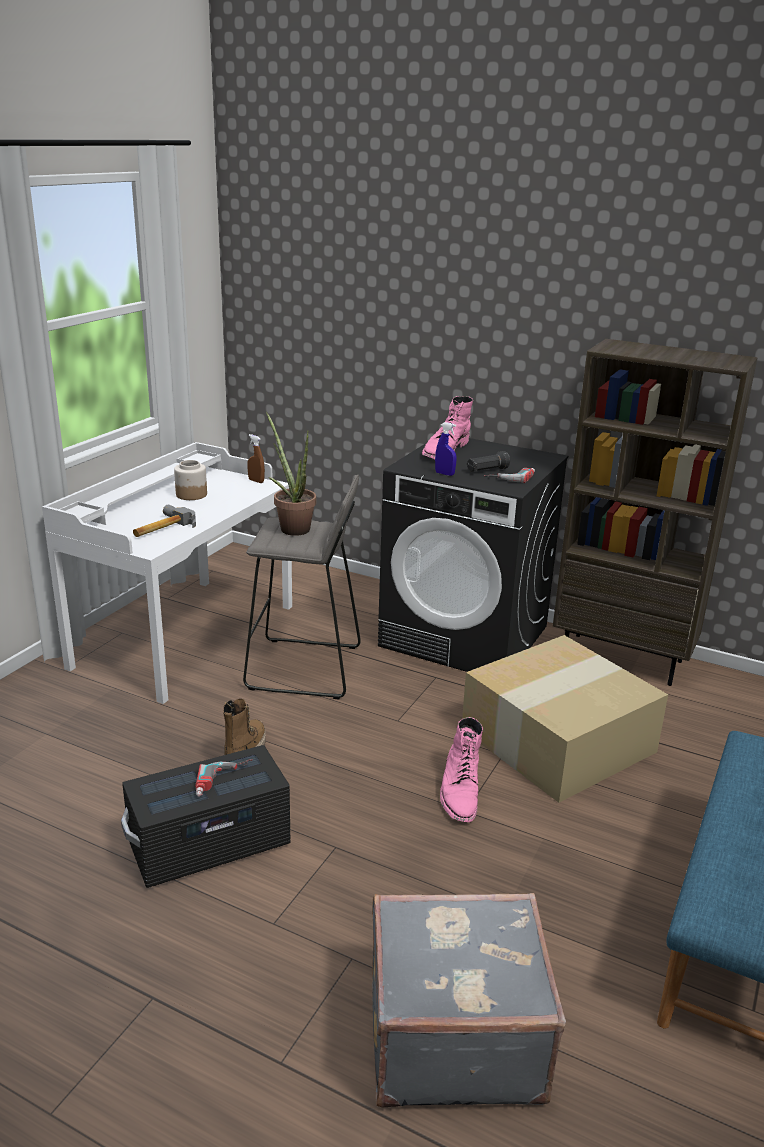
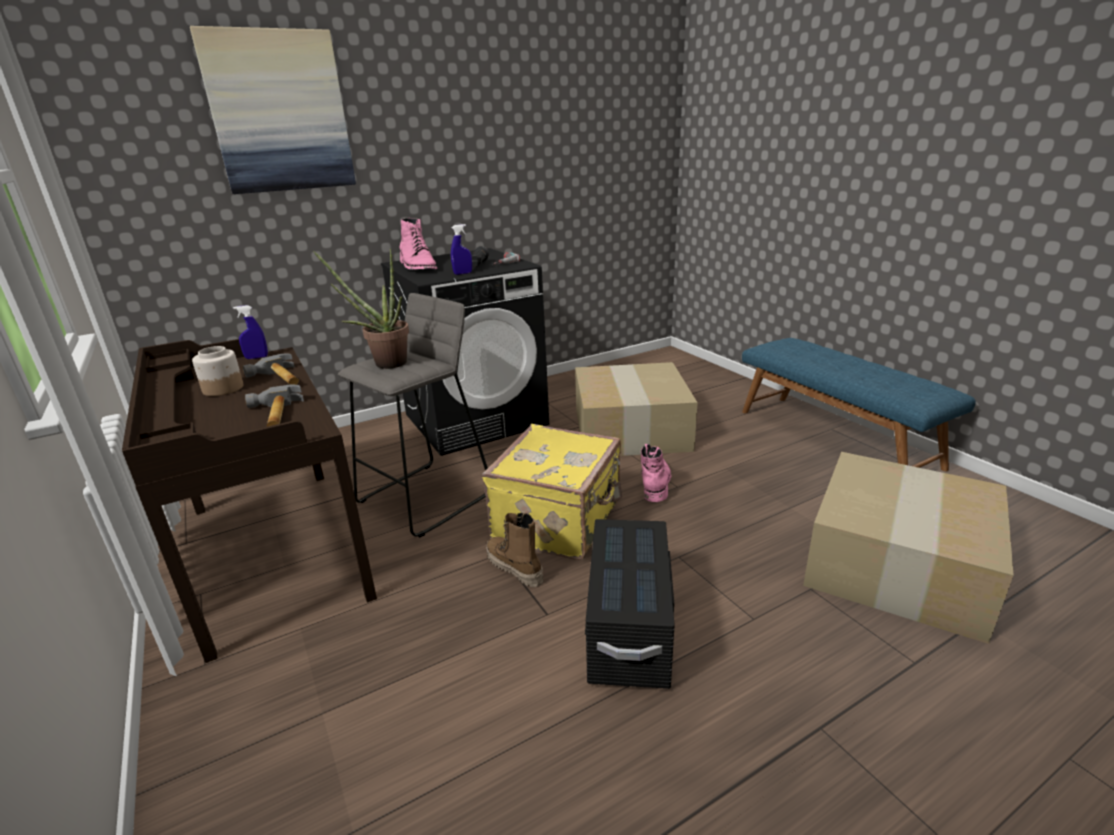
camera: 55 degrees left, 0 degrees up
(184, 635) = (274, 550): white desk -> brown desk
(223, 504) = (279, 379): none -> hammer
(224, 781) = (635, 554): power drill -> none
(256, 481) = (256, 357): brown spray bottle -> blue spray bottle
(333, 753) = (560, 521): none -> yellow suitcase
(386, 270) = (279, 112): none -> picture
(452, 1035) = (900, 567): grey suitcase -> cardboard box
(460, 791) = (654, 482): pink boot -> pink boot turned 120 degrees counterclockwise
(623, 658) = (569, 381): brown bookcase -> none

